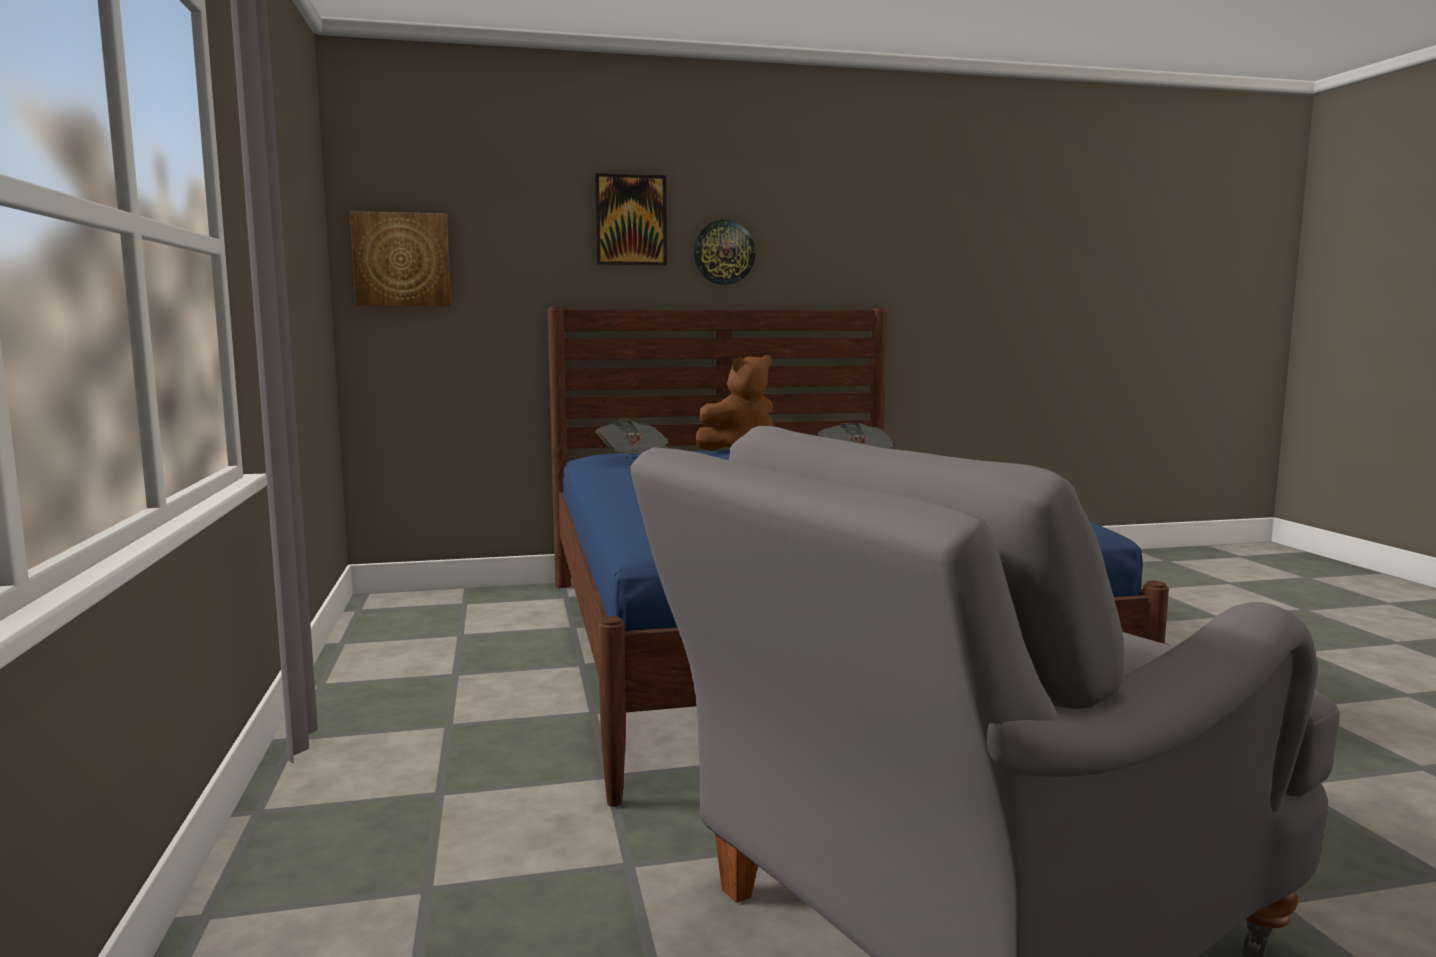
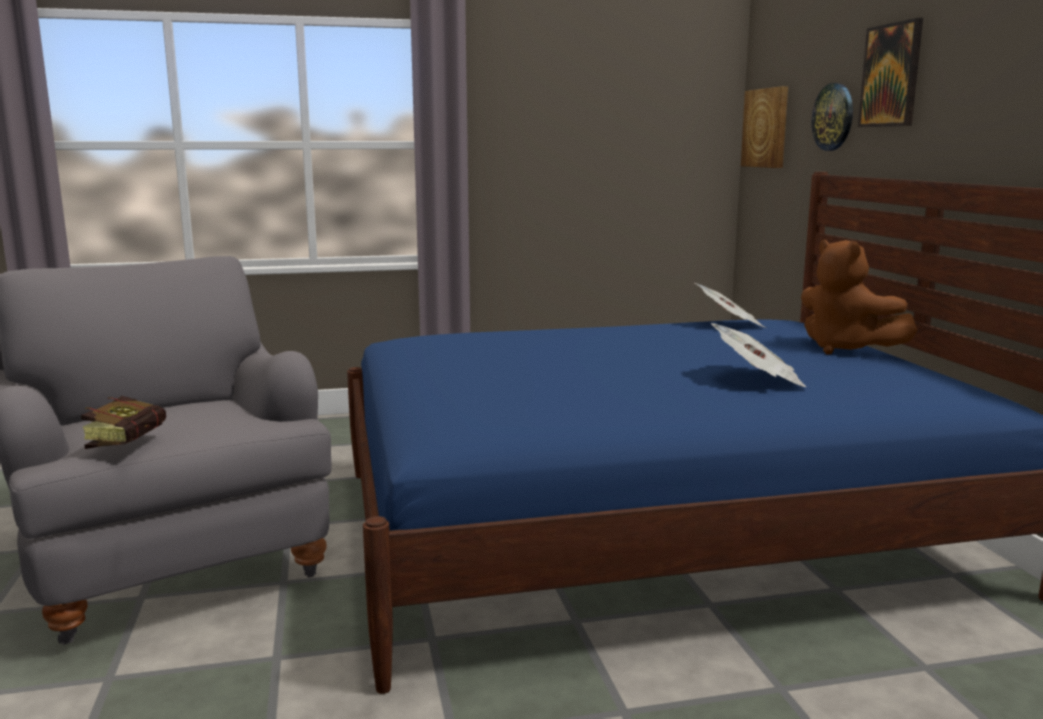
camera: 90 degrees right, 5 degrees up
(723, 252) = (963, 106): wall clock -> wall clock (833, 117)
(1154, 644) = (132, 442): none -> book

